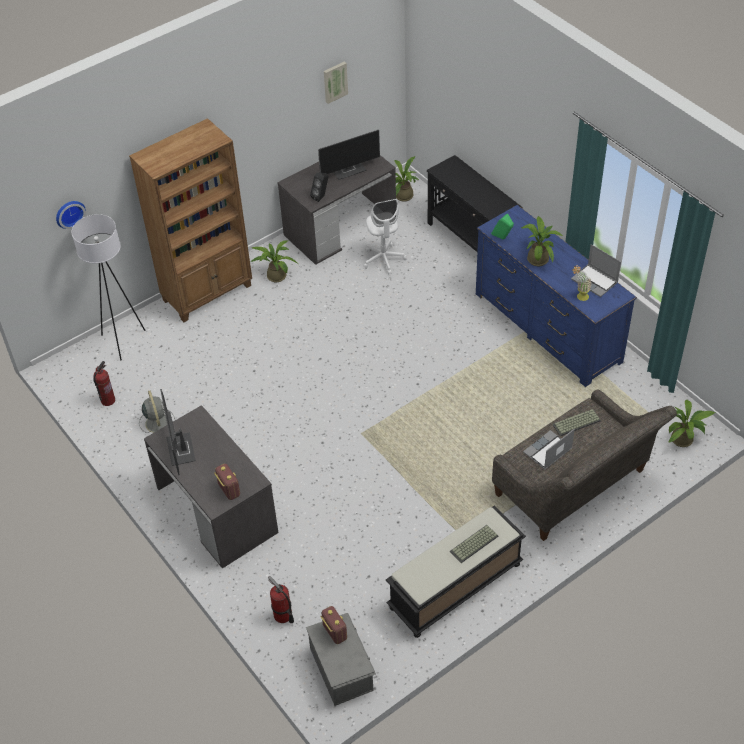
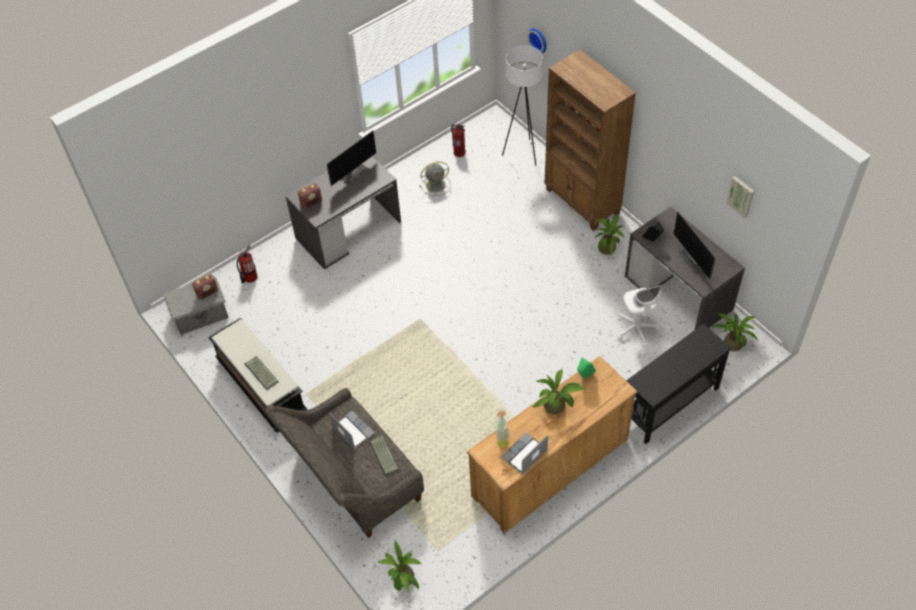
camera: 90 degrees right, 5 degrees up
(181, 450) = (351, 171): monitor -> monitor turned 150 degrees clockwise
(383, 259) = (636, 329): white office chair -> white office chair turned 90 degrees counterclockwise
(547, 327) = (550, 467): blue dresser -> brown dresser

